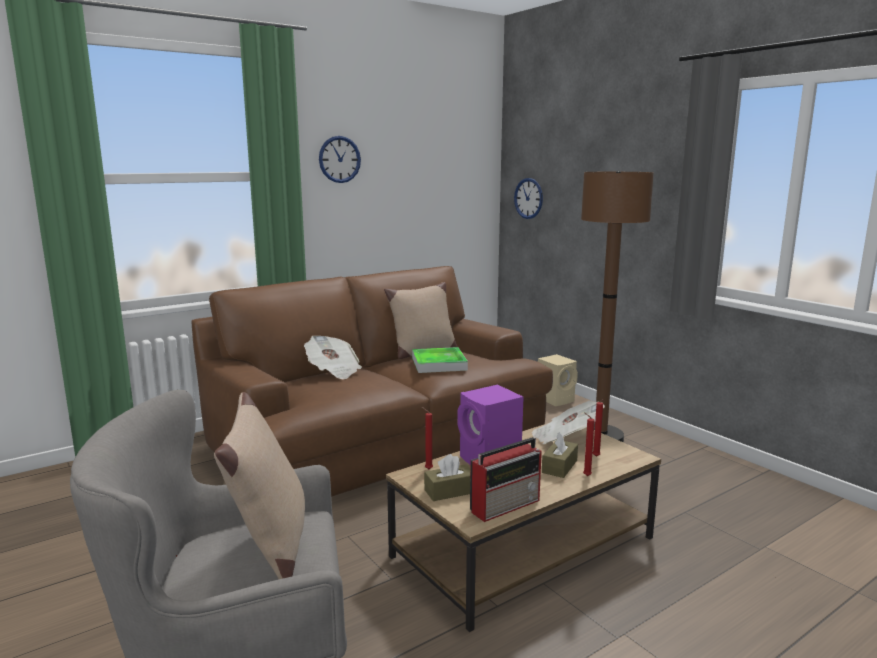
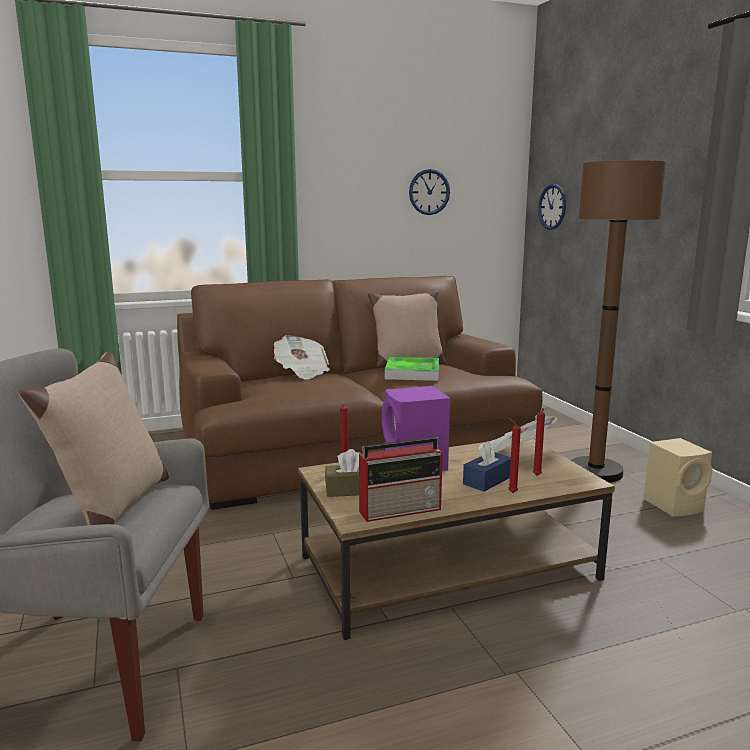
camera: 15 degrees right, 0 degrees up
(339, 159) = (341, 161): wall clock -> wall clock (429, 192)
(556, 399) = (564, 430): beige speaker -> beige speaker (675, 505)
(559, 466) = (487, 480): brown tissue box -> blue tissue box

